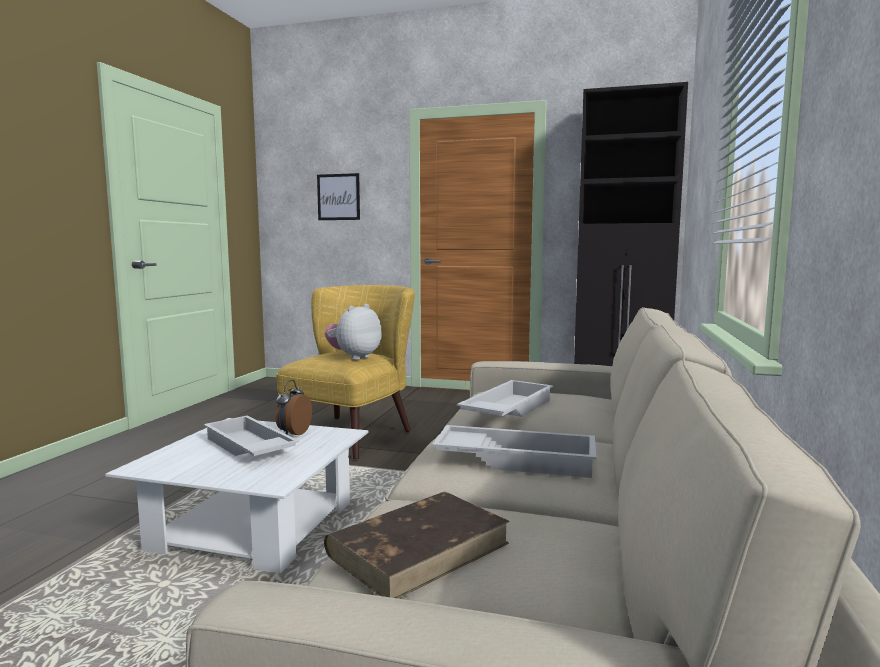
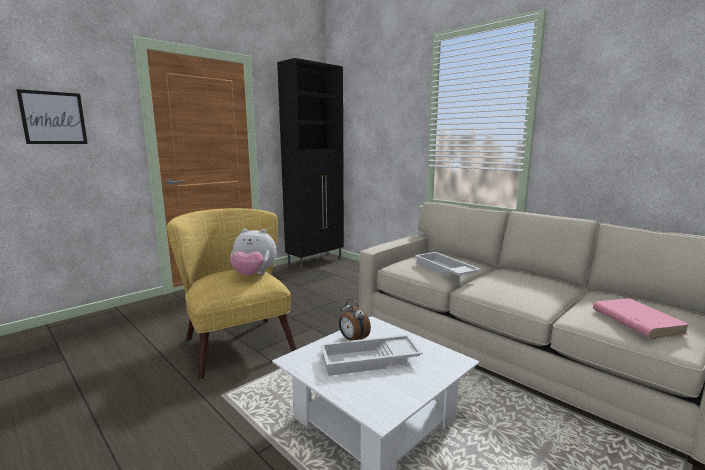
camera: 60 degrees left, 5 degrees up
(354, 357) = (253, 275): plush toy -> plush toy turned 60 degrees counterclockwise
(419, 548) = (636, 321): brown book -> pink book
(516, 459) = (529, 285): white tray -> none

